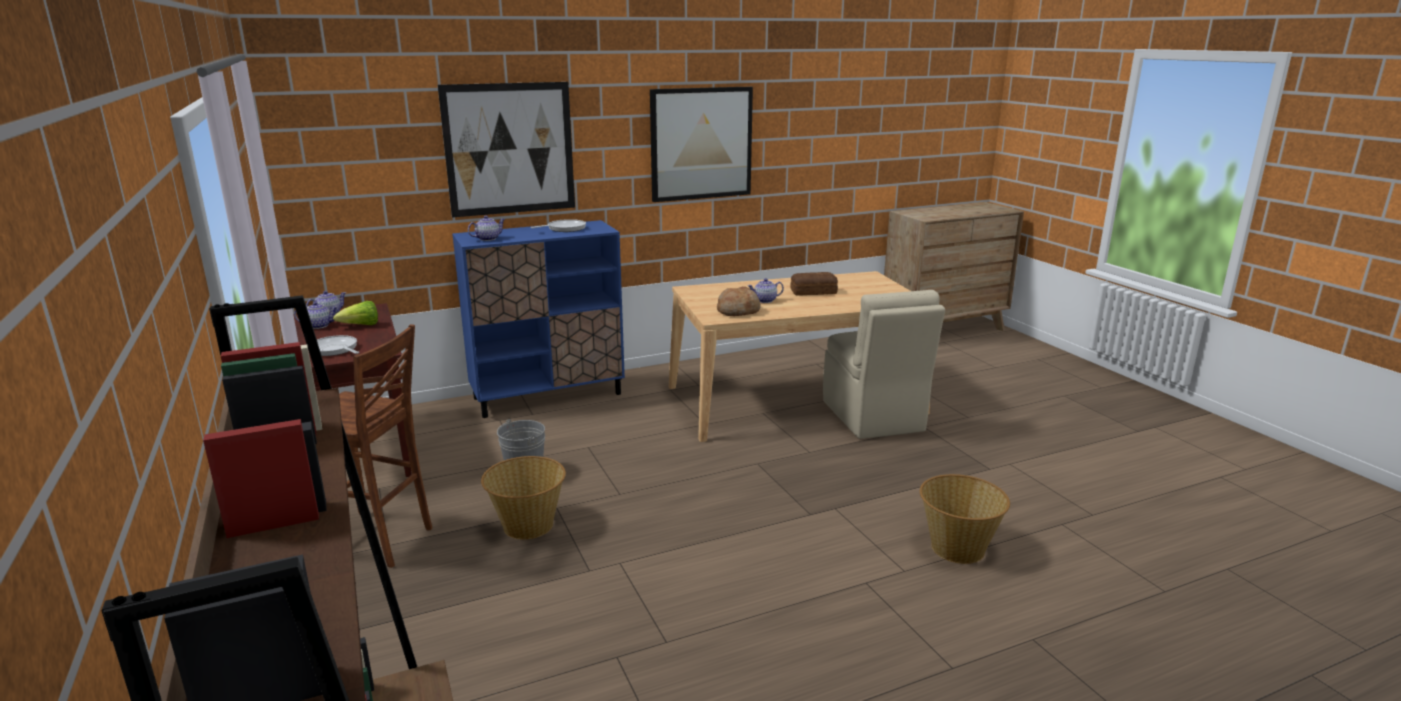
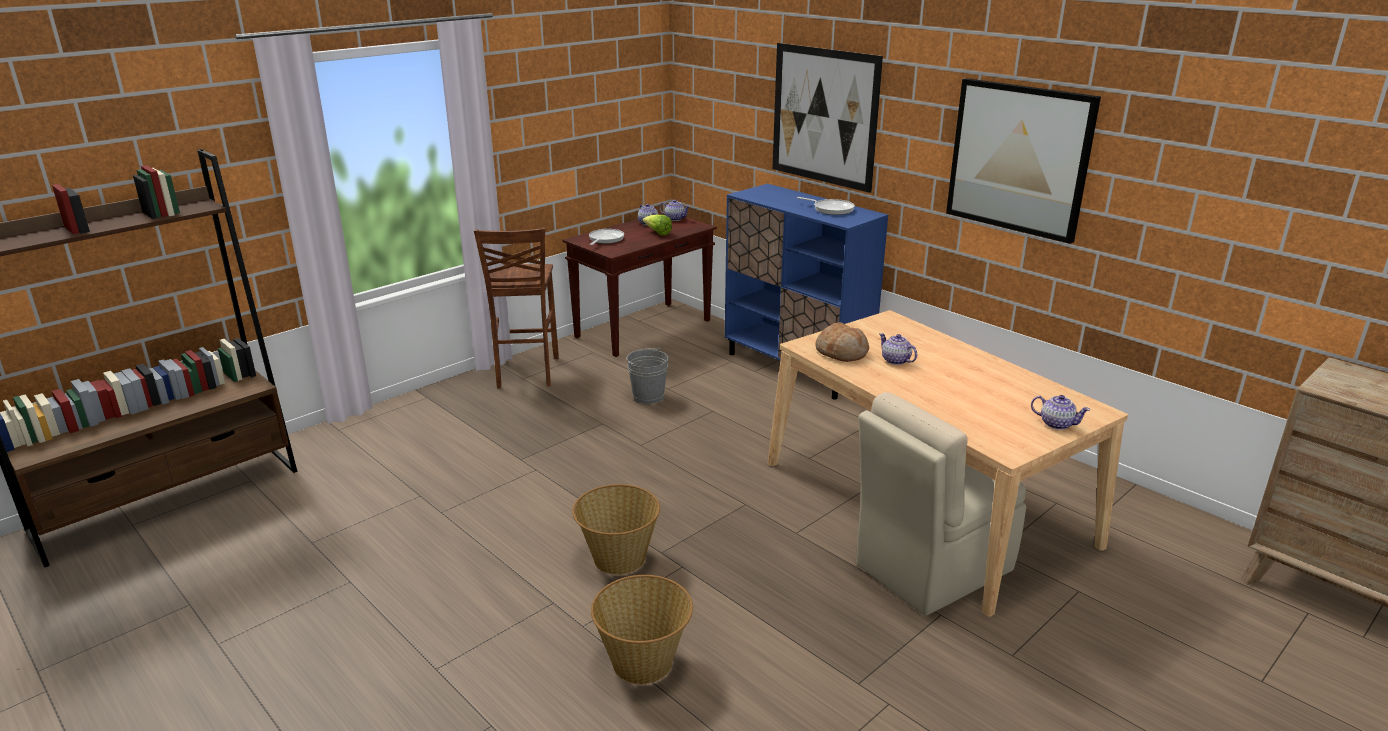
camera: 70 degrees right, 5 degrees up
(487, 239) = (760, 195): teapot -> teapot (1056, 424)
(528, 526) = (570, 419): basket -> basket (618, 558)
(812, 291) = (965, 382): bread -> none

